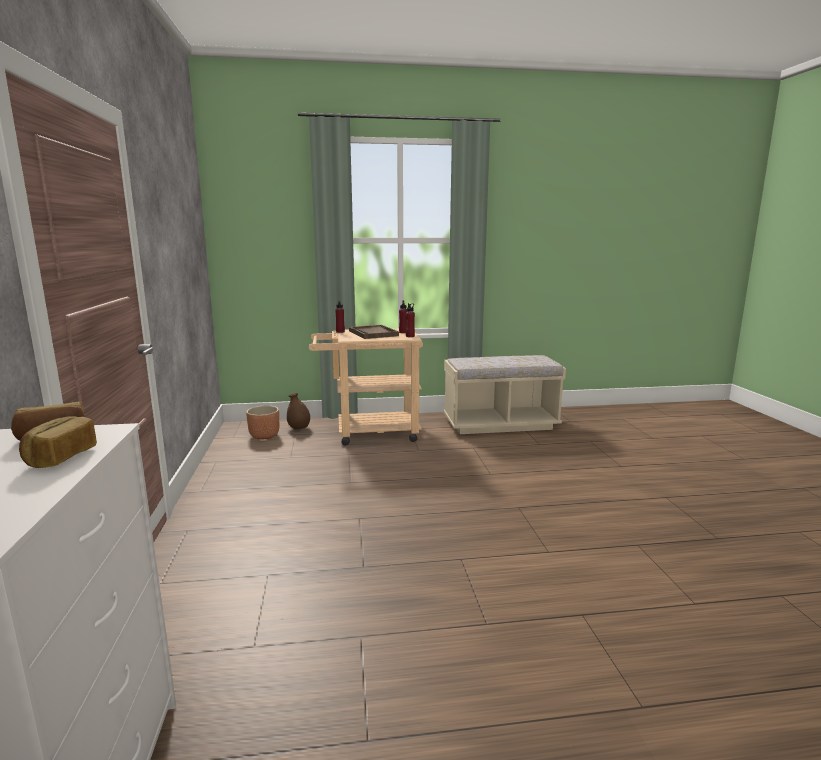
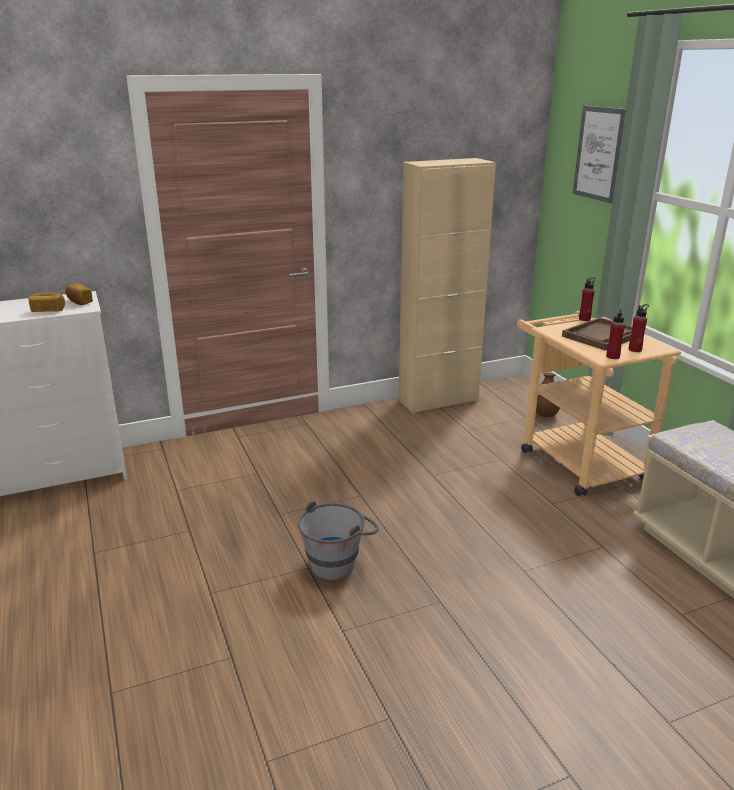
camera: 75 degrees right, 10 degrees up
(224, 458) = (438, 400): none -> beige cabinet
(264, 436) = (506, 403): brown planter -> none
(275, 218) = (598, 154): none -> picture
(457, 542) = (338, 561): none -> grey bucket

